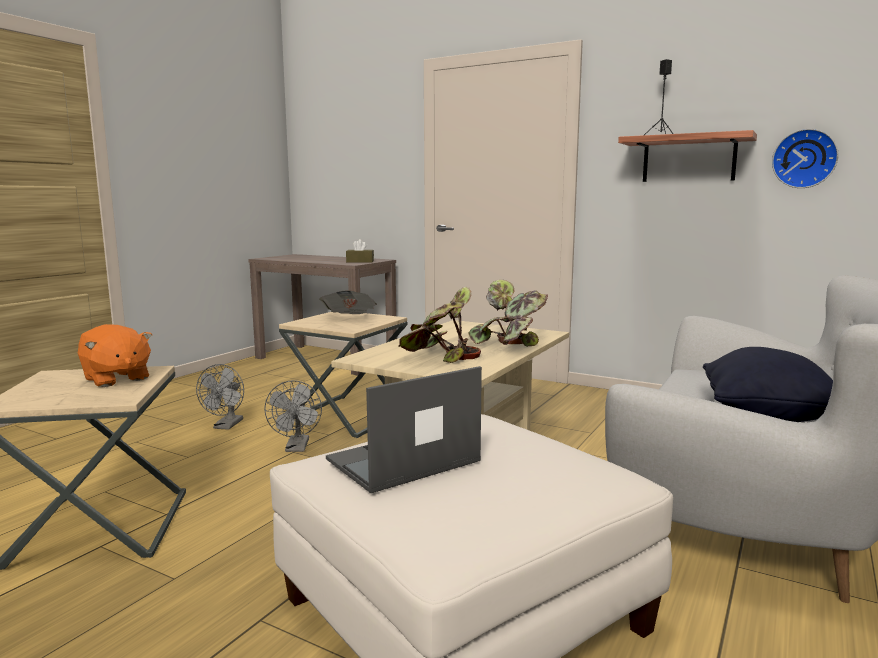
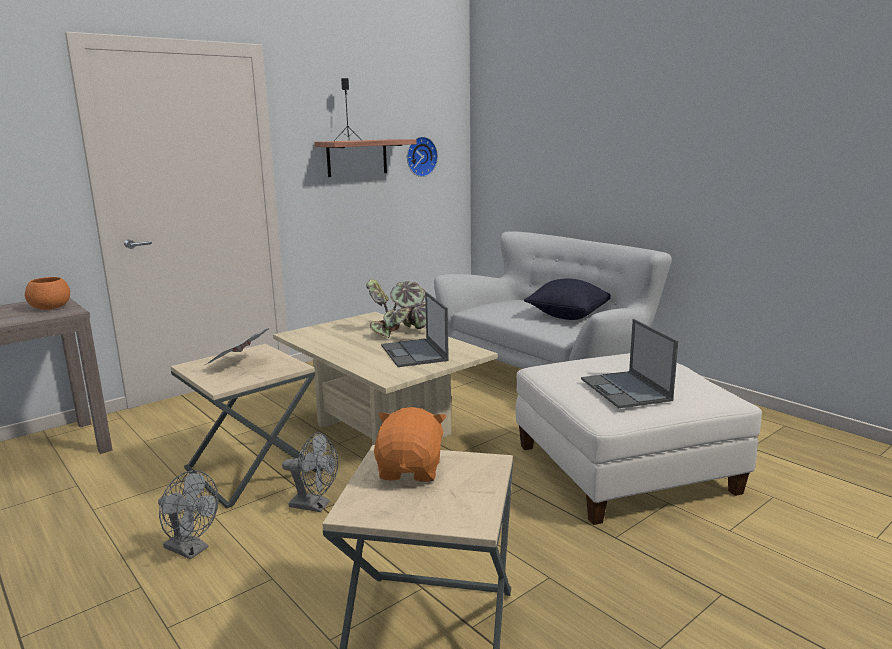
camera: 70 degrees left, 5 degrees up
(116, 379) = (411, 470): orange plush toy -> orange plush toy turned 60 degrees counterclockwise
(360, 261) = (51, 308): brown tissue box -> orange bowl
(439, 357) = (414, 353): potted plant -> laptop

